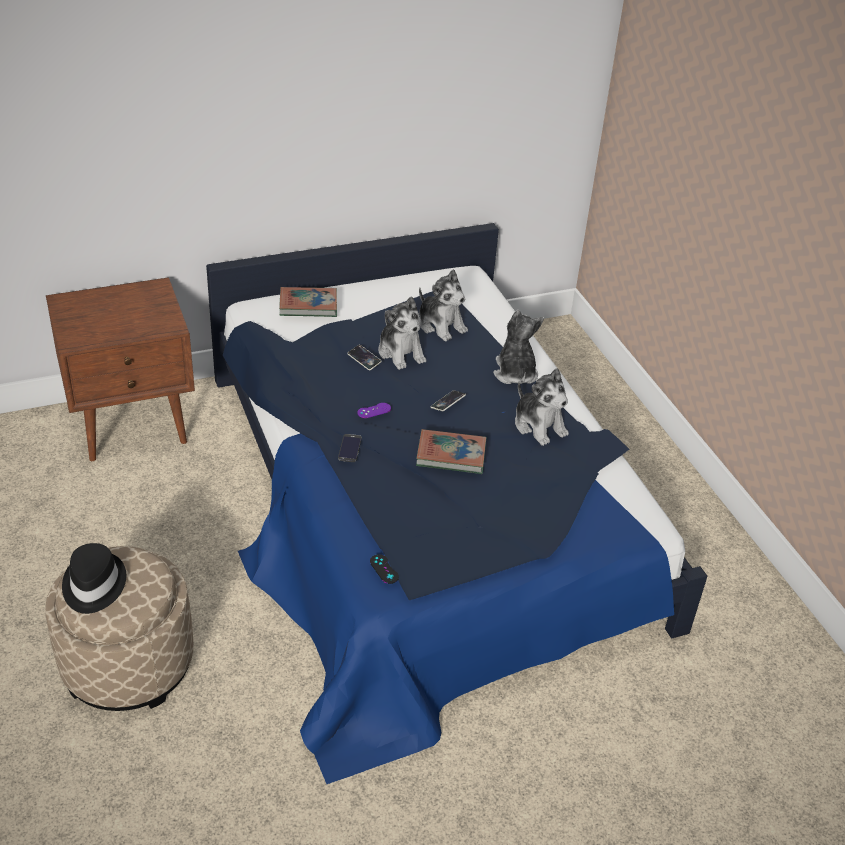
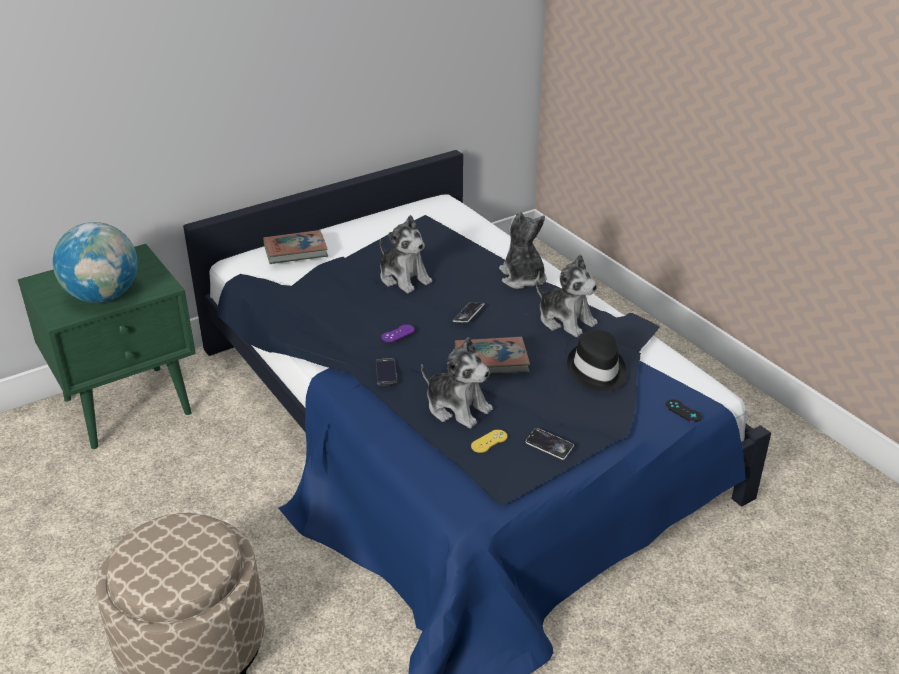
camera: 10 degrees left, 5 degrees down
(93, 585) = (148, 560): black hat -> black hat (597, 370)
(115, 326) = (103, 296): none -> globe
(133, 425) = (129, 406): brown nightstand -> green nightstand
(364, 359) = (370, 289): phone -> phone (549, 446)
(384, 569) = (464, 481): black game controller -> black game controller (683, 411)
(420, 535) = (489, 441): none -> yellow game controller
(441, 325) = (434, 248): plush toy -> plush toy (457, 407)

